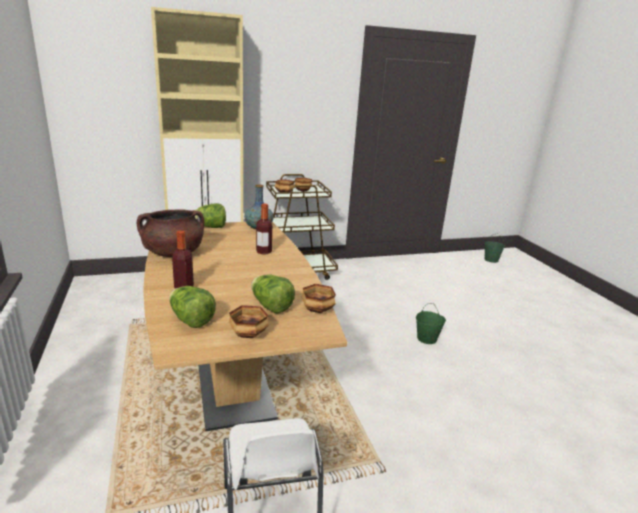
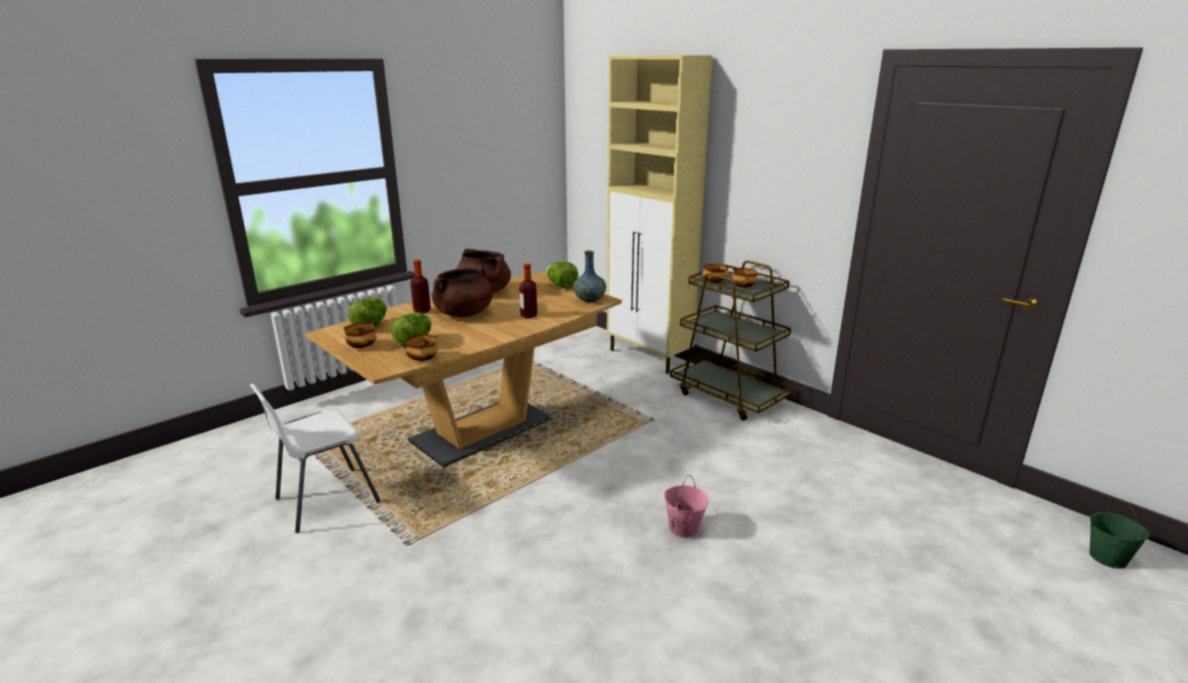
camera: 65 degrees right, 0 degrees up
(222, 272) = (464, 314): none -> brown cooking pot
(426, 339) = (683, 528): green bucket -> pink bucket

